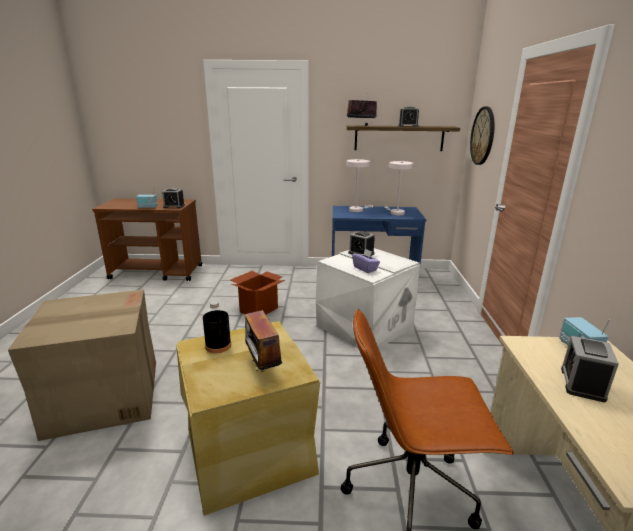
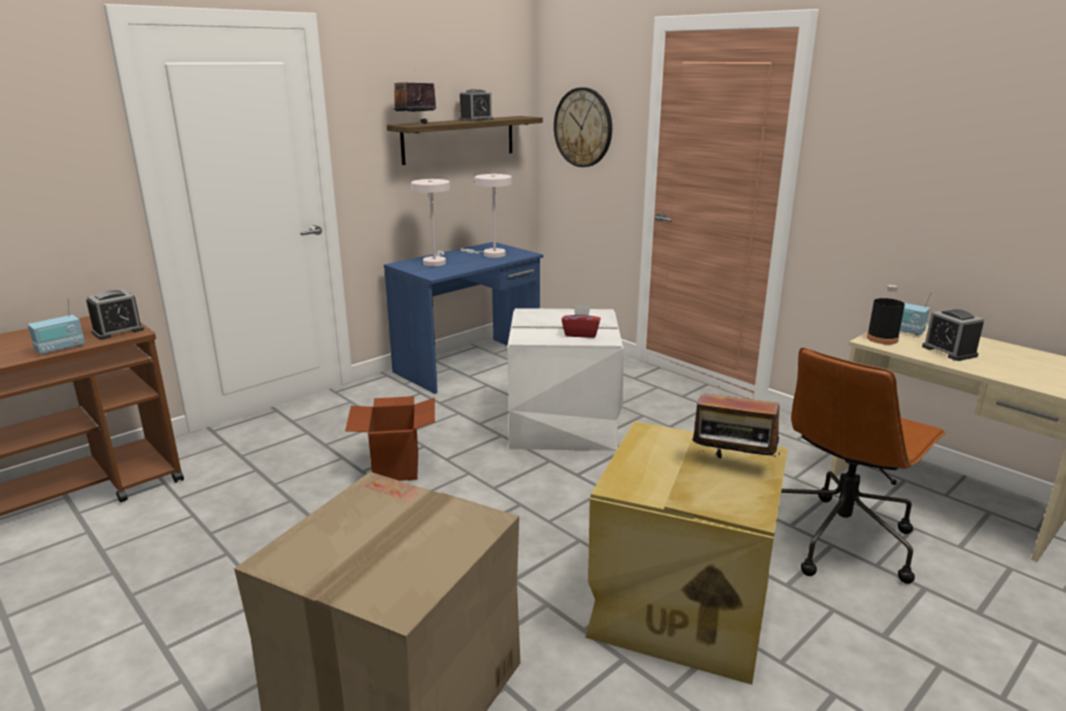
camera: 45 degrees left, 0 degrees up
(218, 346) = (644, 473): black bottle -> black bottle (882, 339)
(361, 253) = (538, 318): alarm clock -> none
(365, 268) = (581, 334): purple tissue box -> red tissue box

